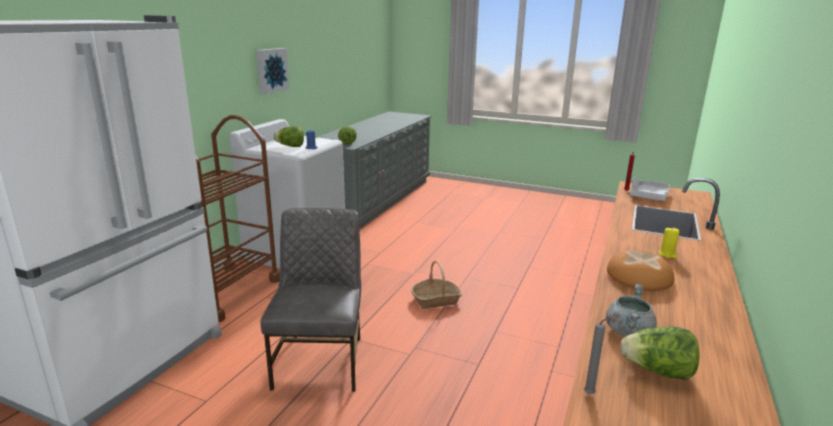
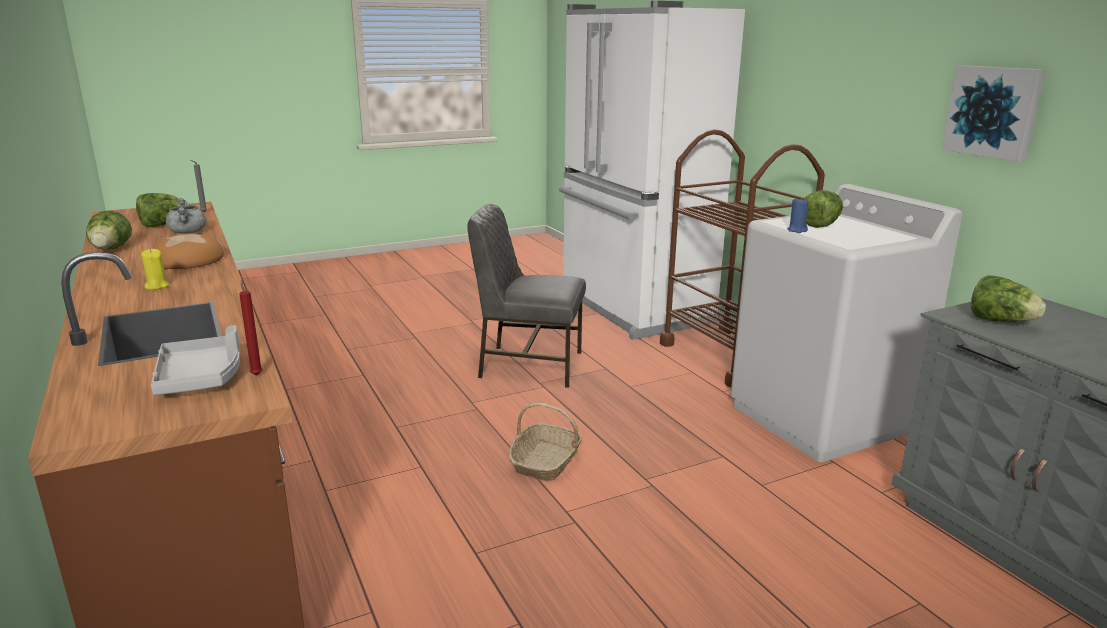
camera: 130 degrees right, 0 degrees up
(321, 361) = (529, 365): grey chair -> grey chair turned 150 degrees clockwise
(719, 327) = (111, 250): none -> lettuce

